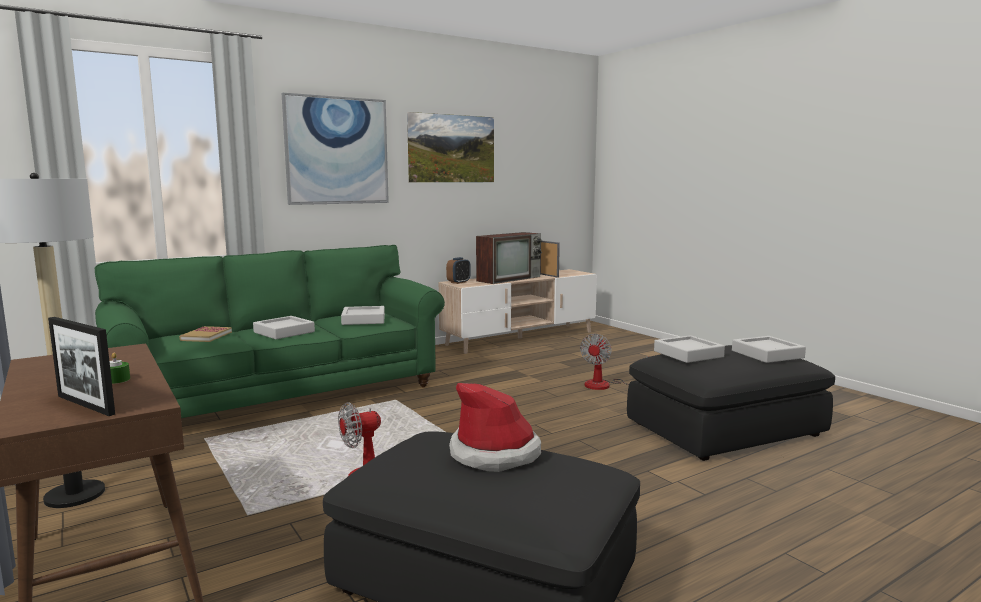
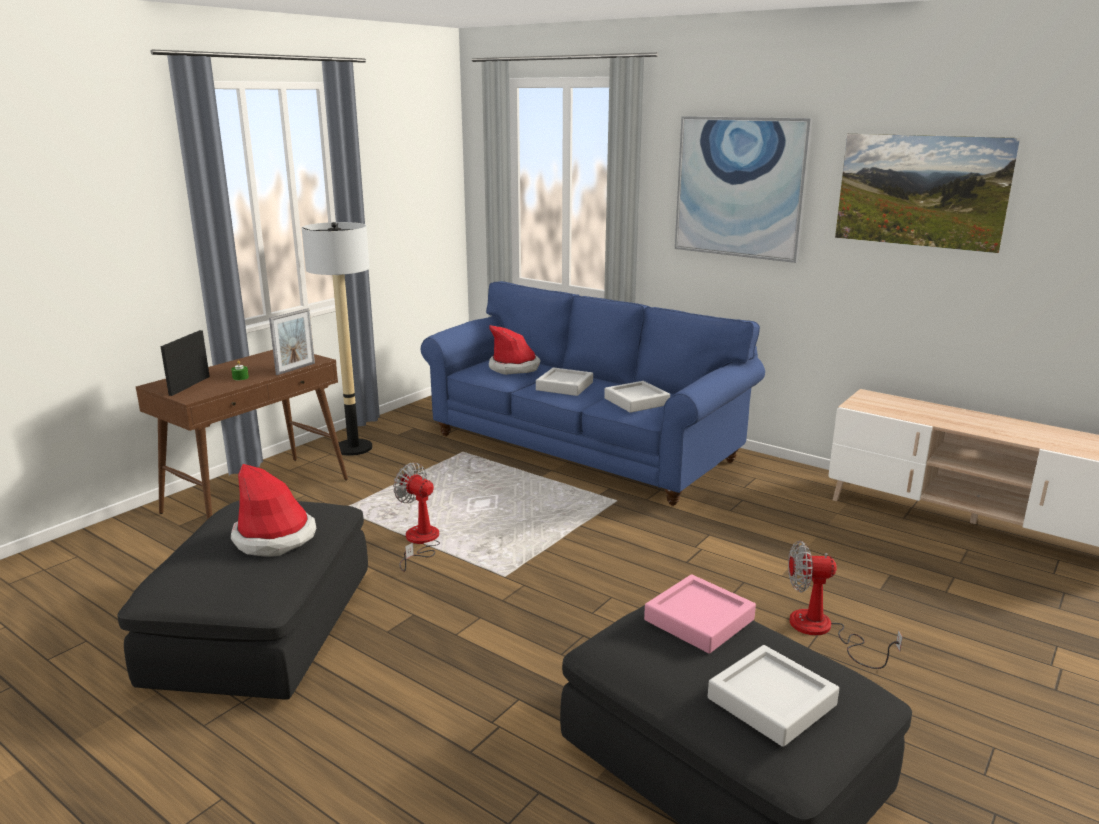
camera: 70 degrees right, 10 degrees up
(206, 336) = (514, 367): book -> hat
(284, 395) = (583, 448): green sofa -> blue sofa
(458, 282) = (873, 399): alarm clock -> none
(509, 279) = (963, 421): television -> none
(549, 275) = (1052, 441): picture frame -> picture frame (295, 369)
(688, 354) = (699, 620): grey tray -> pink tray

